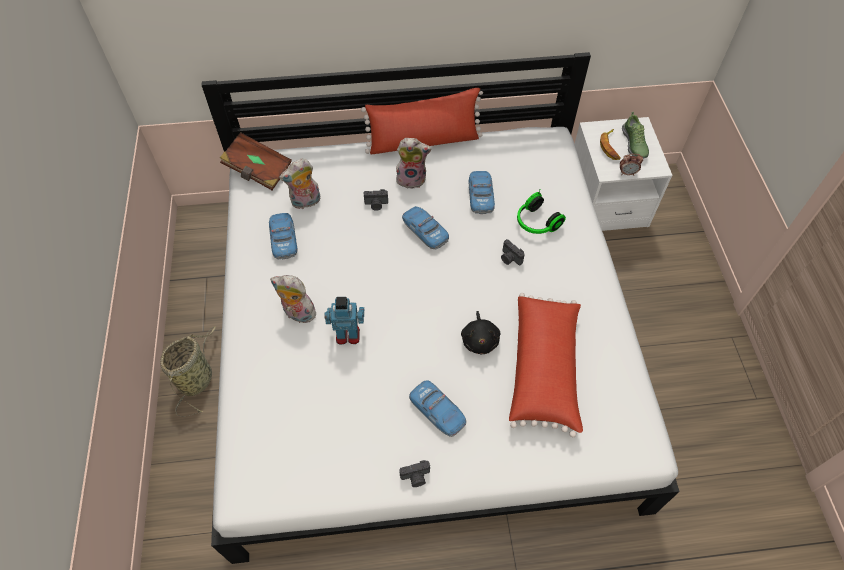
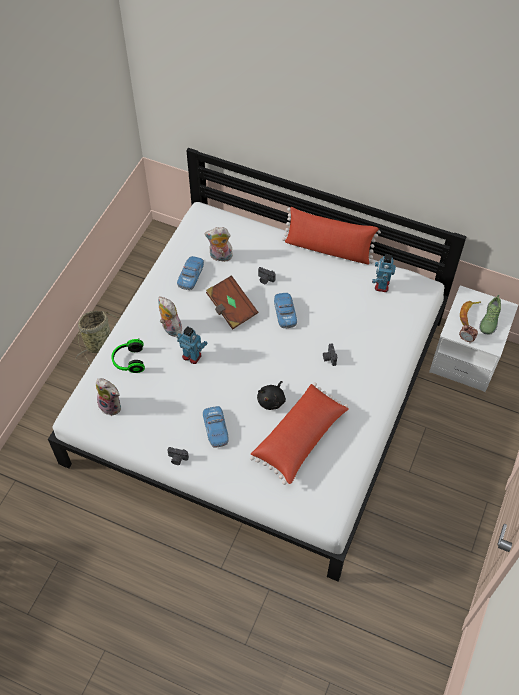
camera: 30 degrees right, 0 degrees up
(258, 171) = (203, 221): brown book -> brown book (231, 309)
(412, 179) = (301, 272): plush toy -> plush toy (112, 405)
(480, 195) = (340, 306): toy car -> none
(508, 154) = (381, 285): none -> toy robot
(536, 223) = (365, 342): headphones -> headphones (128, 361)

